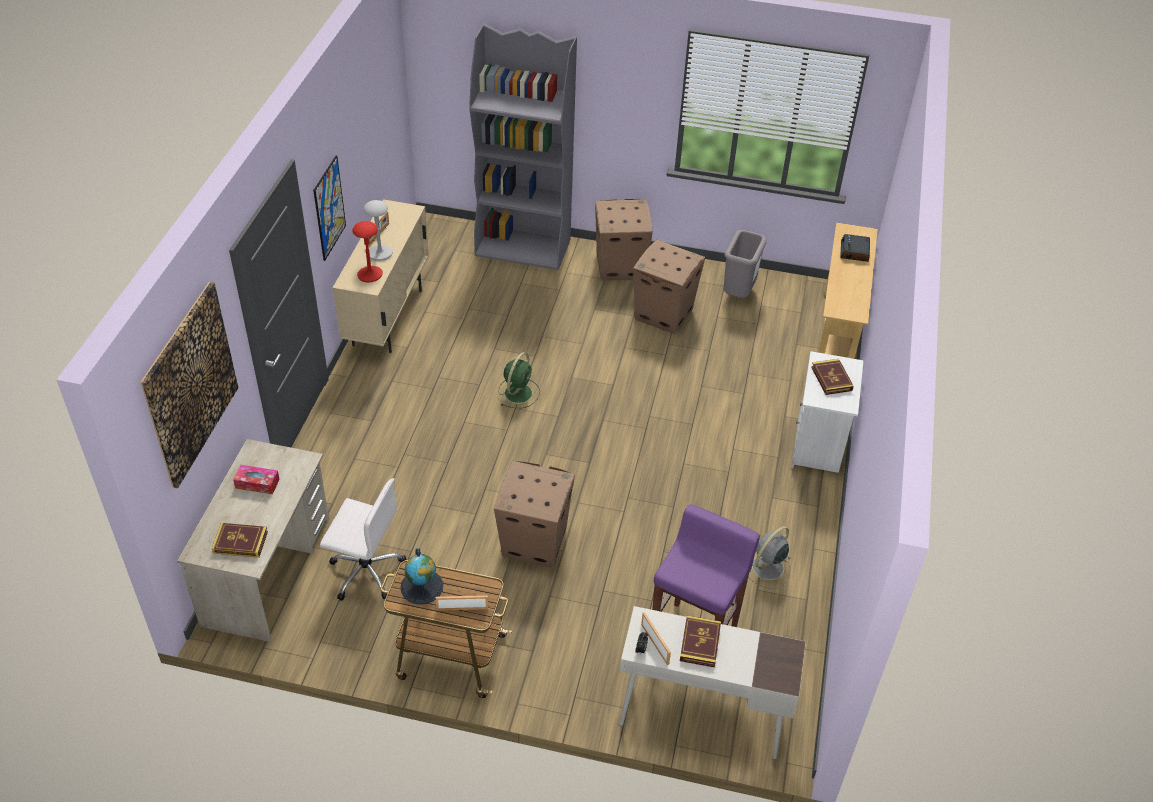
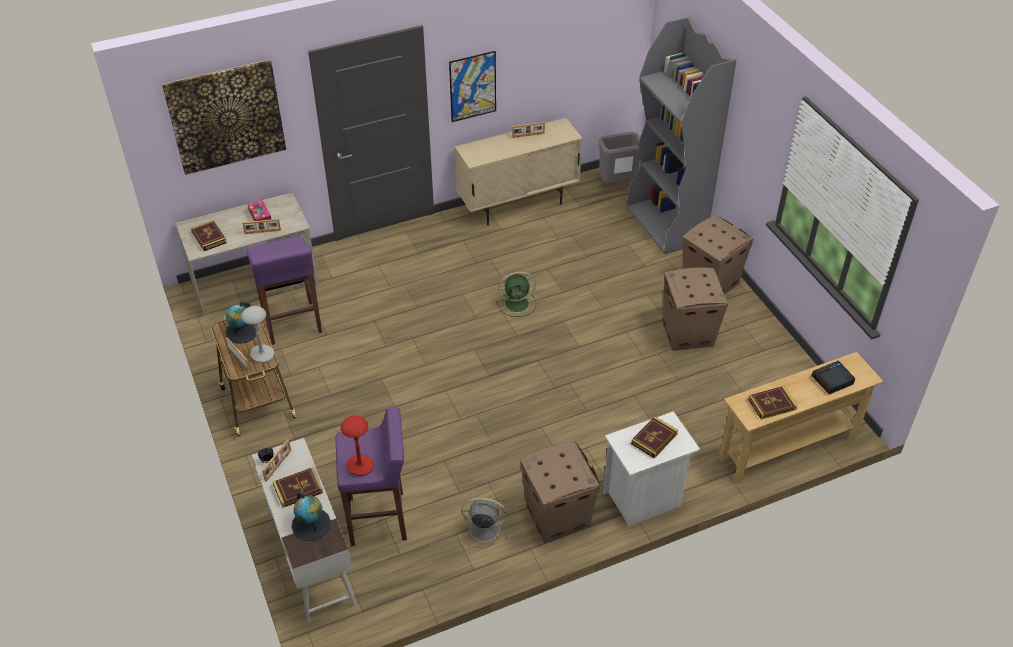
camera: 55 degrees right, 0 degrees up
(285, 493) = (262, 232): none -> picture frame
(365, 571) = (292, 324): white office chair -> purple stool
(370, 275) = (484, 154): red table lamp -> red table lamp (360, 466)
(380, 254) = (510, 146): grey table lamp -> grey table lamp (262, 354)
(533, 541) = (388, 387): cardboard box -> cardboard box (557, 515)
(739, 294) = (764, 364): grey trash can -> grey trash can (617, 184)
(753, 654) = (311, 524): none -> globe
(852, 295) = (772, 404): none -> book

